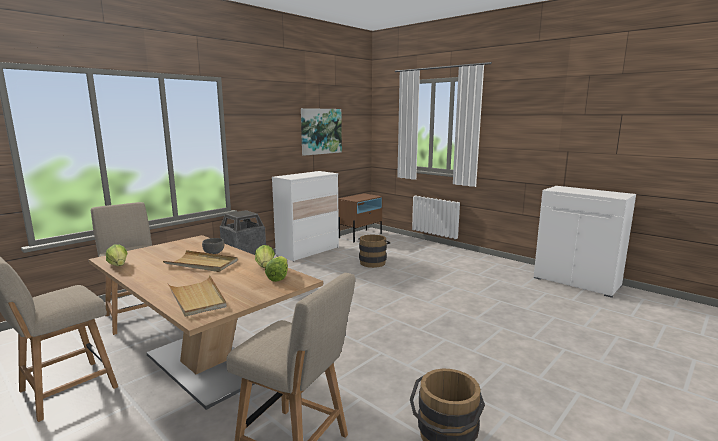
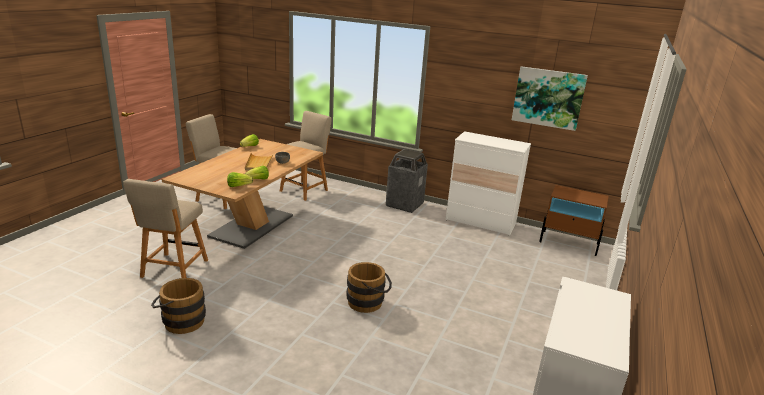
camera: 70 degrees right, 10 degrees up
(197, 298) = (202, 173): beige tray -> none
(373, 262) = (483, 261): brown bucket -> brown bucket (368, 302)

